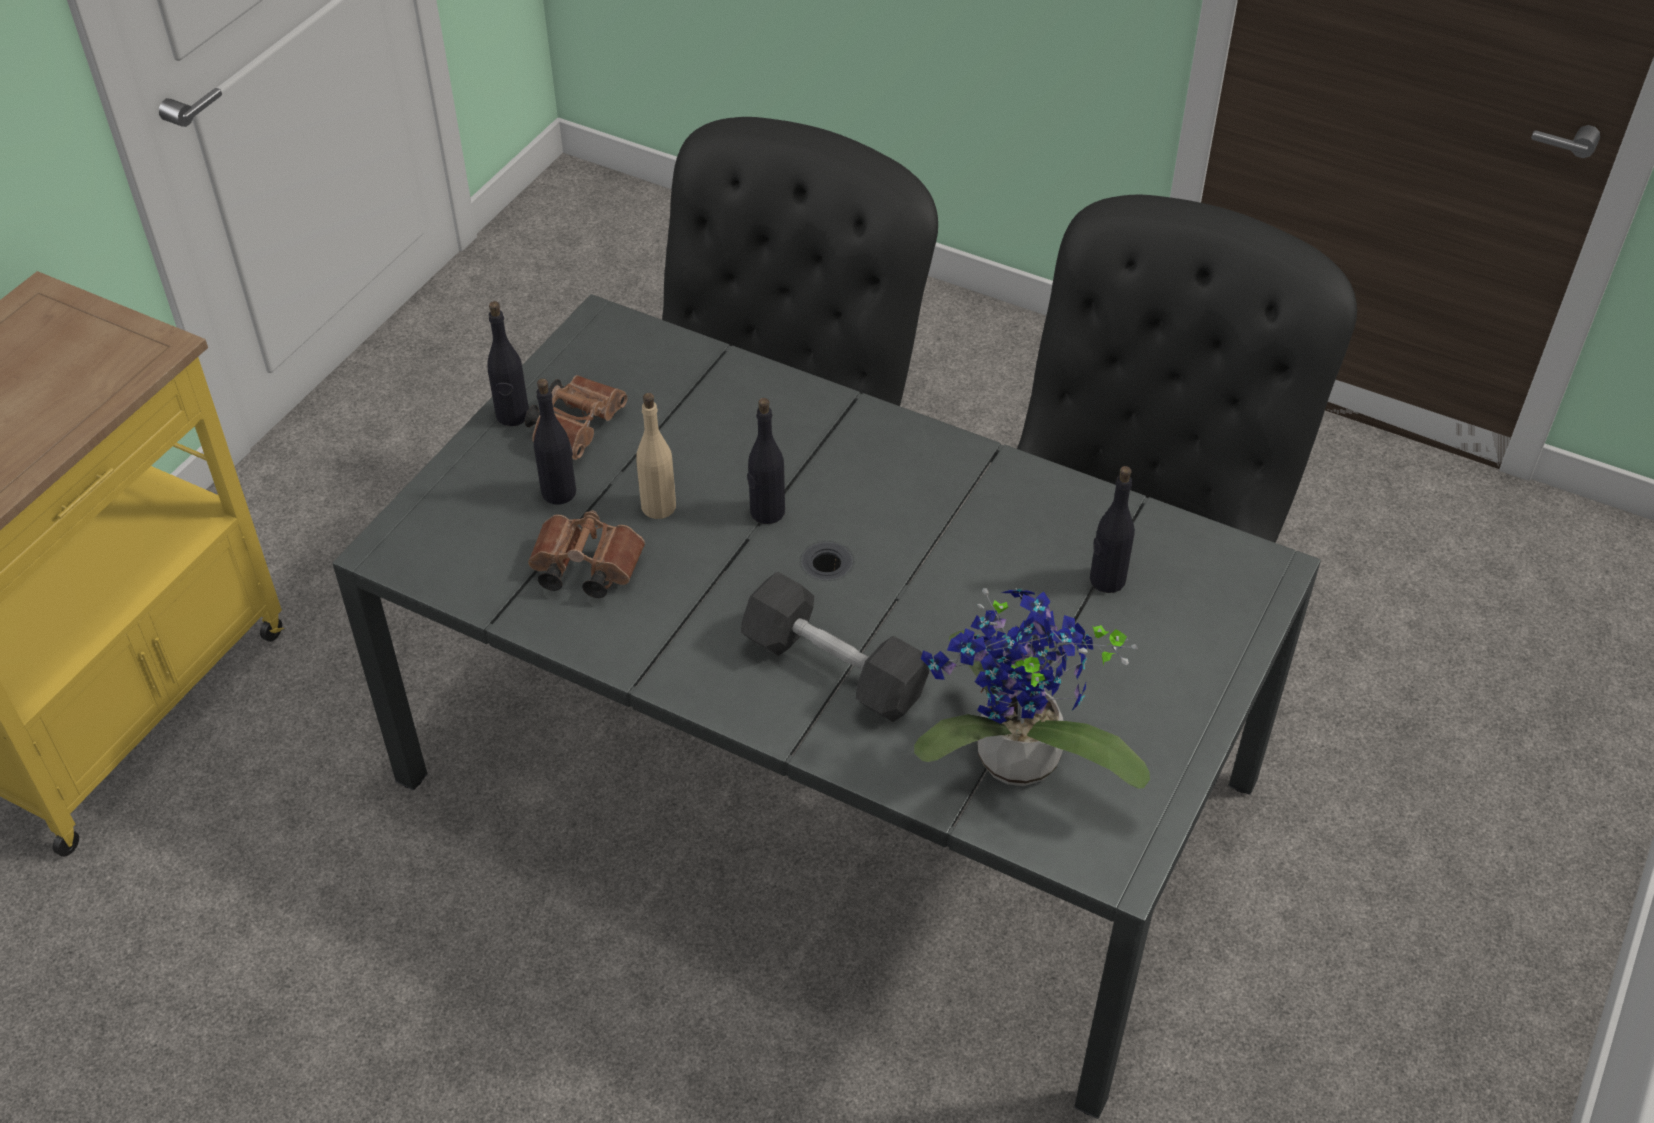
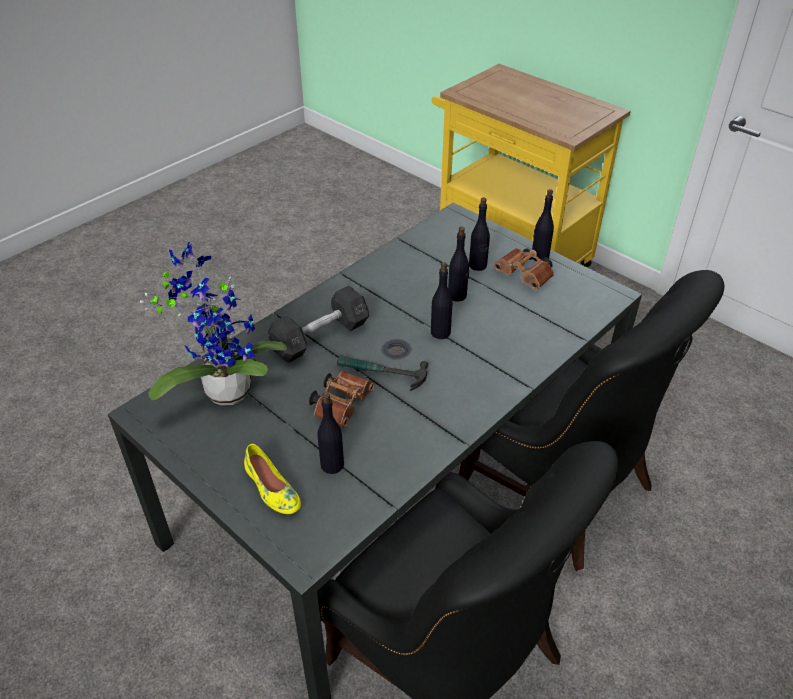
camera: 105 degrees right, 5 degrees down
(583, 569) = (421, 267): brown binoculars -> brown binoculars (343, 404)
(659, 506) = (457, 296): beige bottle -> black bottle
(894, 566) = (381, 373): none -> hammer
(1183, 636) = (271, 488): none -> yellow shoe

